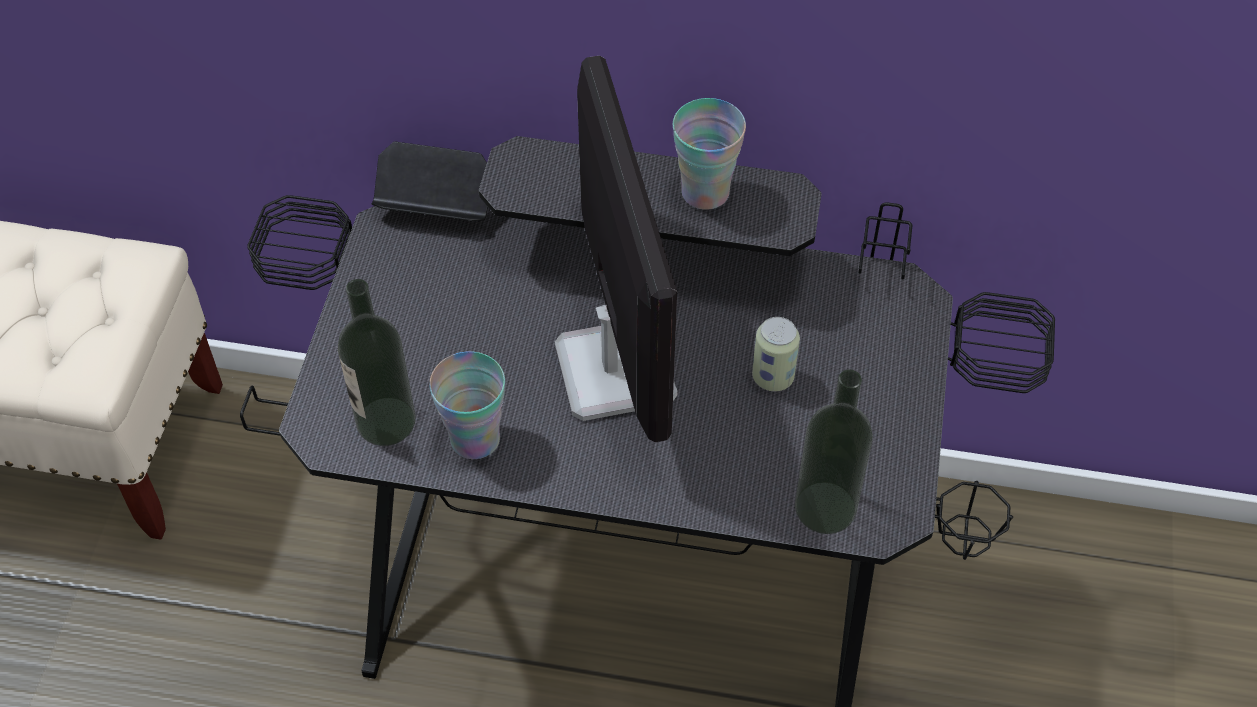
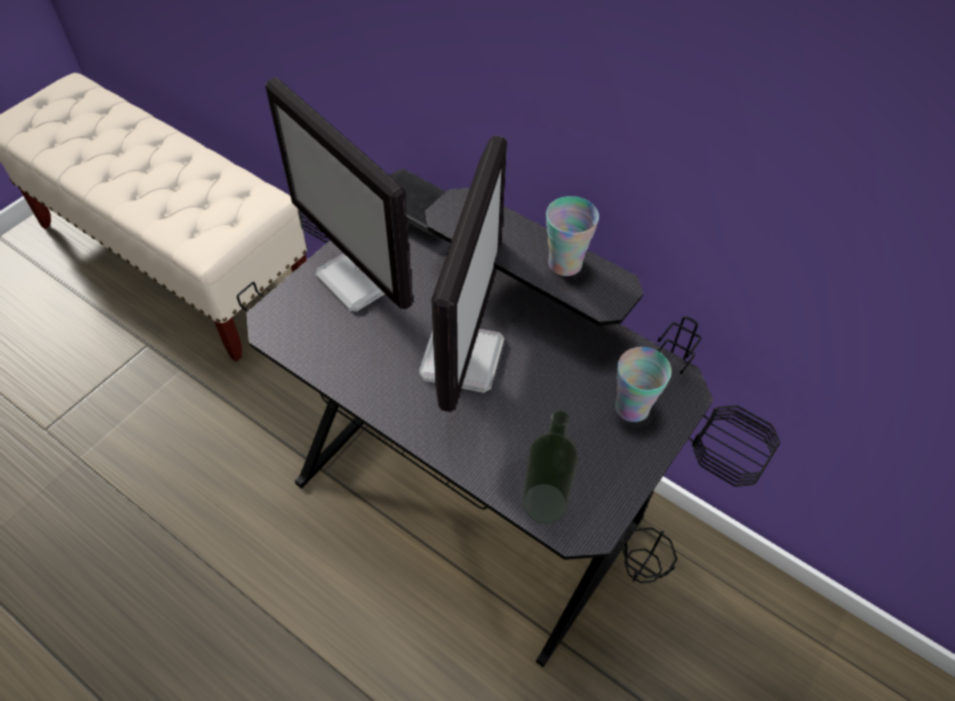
camera: 25 degrees right, 0 degrees up
(386, 421) = (308, 332): bottle -> none
(413, 319) = (361, 278): none -> monitor
(475, 439) = (352, 364): cup -> cup (632, 408)
(772, 377) = (559, 403): can -> none

